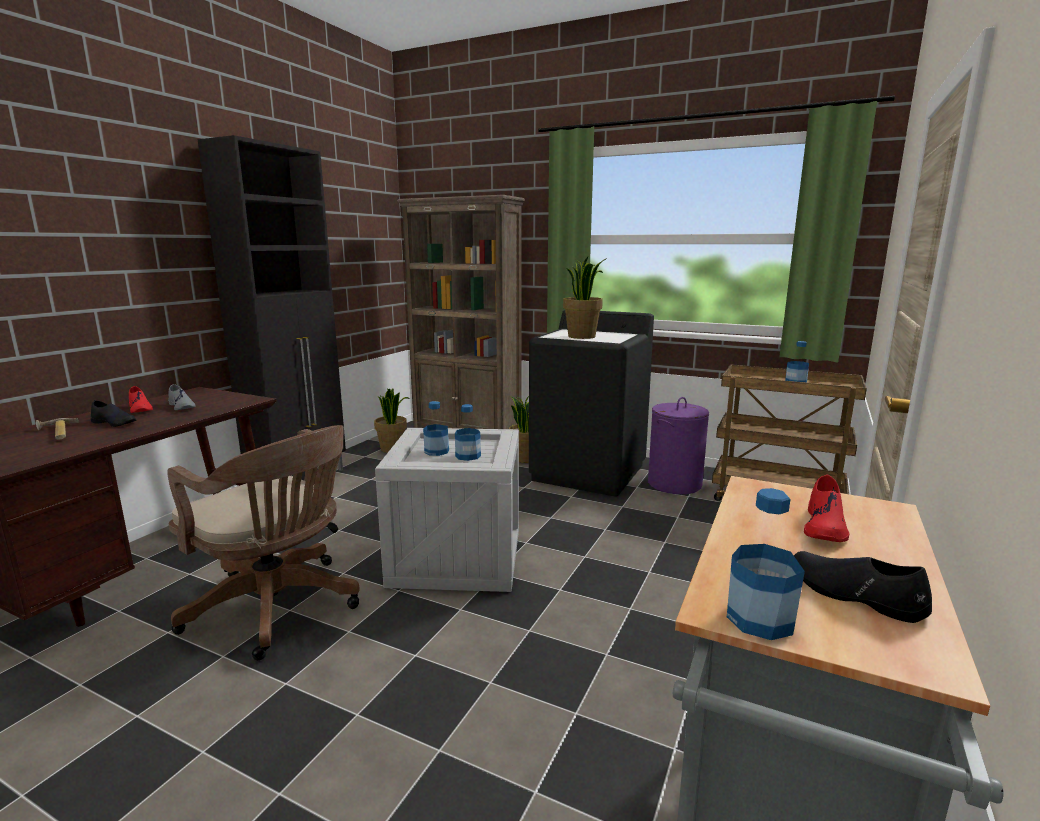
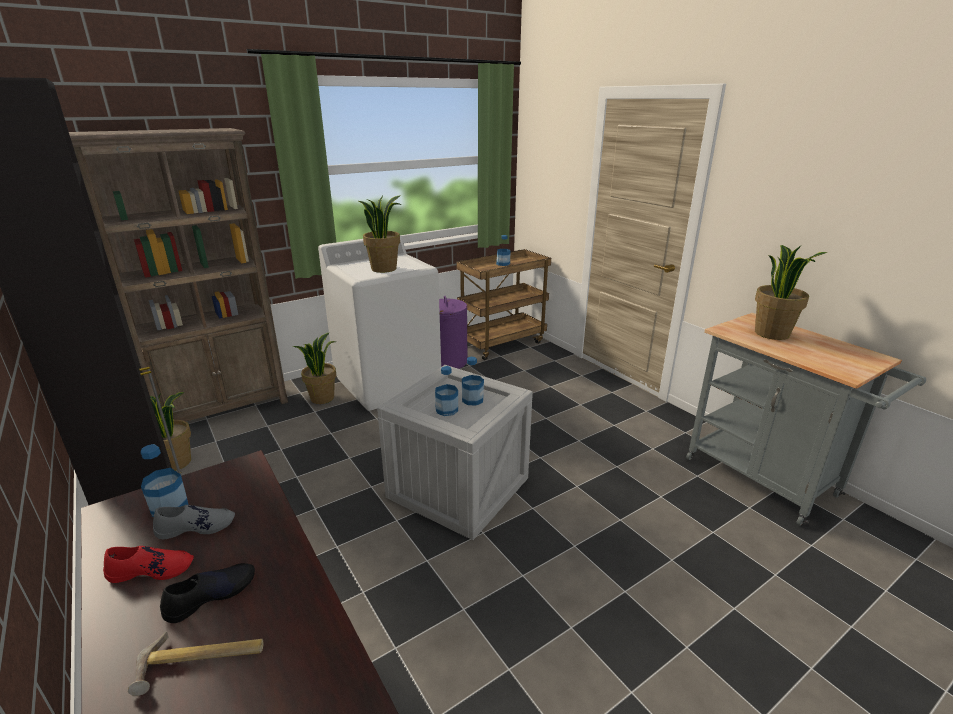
camera: 60 degrees left, 10 degrees up
(279, 608) = (455, 616): brown office chair -> none
(589, 472) = (388, 382): black washing machine -> white washing machine
(760, 618) = (854, 370): bottle -> bottle (169, 506)
(824, 526) = (772, 333): red shoe -> potted plant
(854, 594) = (834, 350): black shoe -> none

